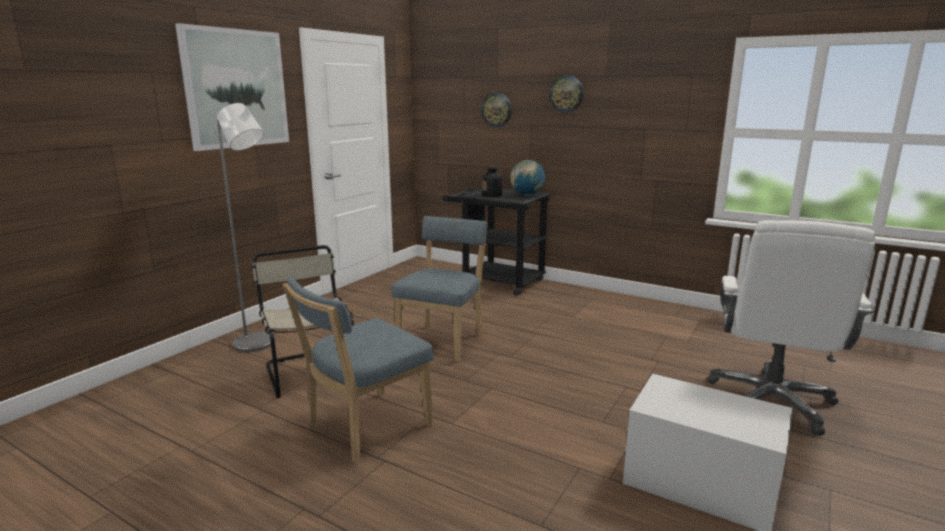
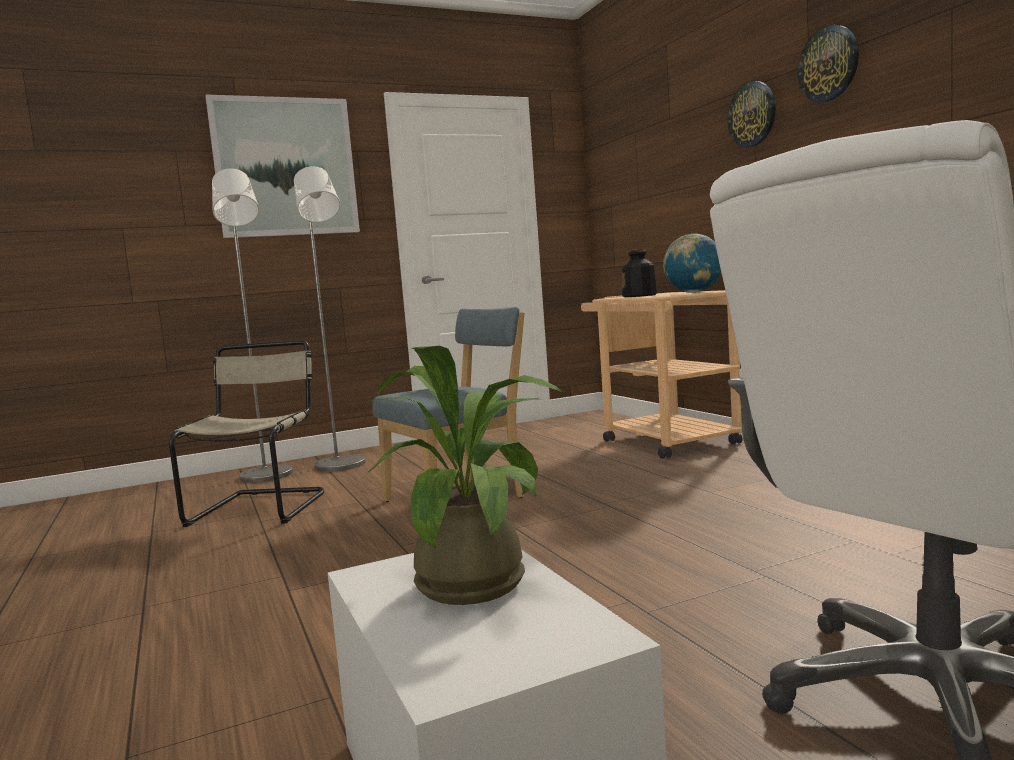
camera: 35 degrees right, 10 degrees down
(307, 327) = (342, 467): none -> grey floor lamp
(365, 427) = (196, 572): blue chair -> none
(496, 109) = (670, 168): wall clock -> wall clock (828, 64)
(496, 281) = (662, 440): black cart -> beige cart
(693, 397) = (479, 579): none -> potted plant

